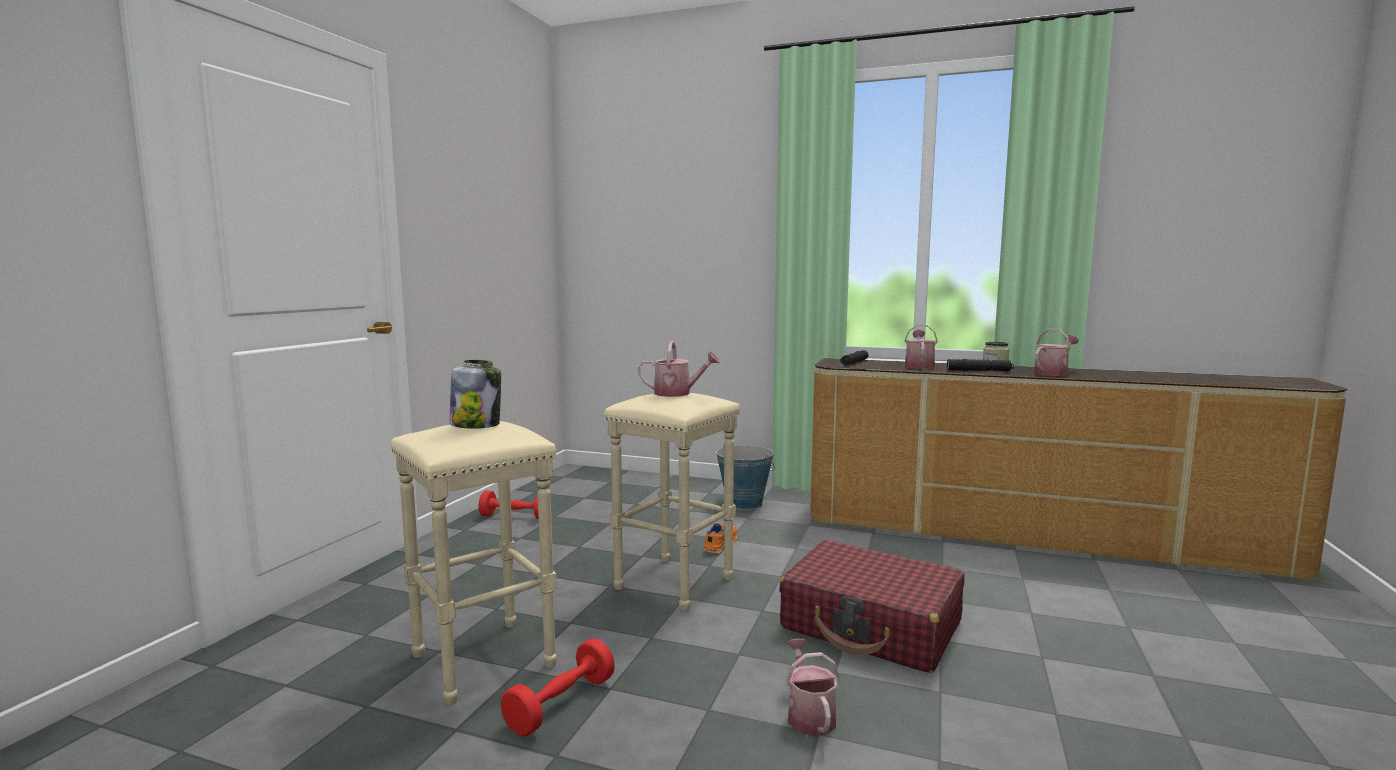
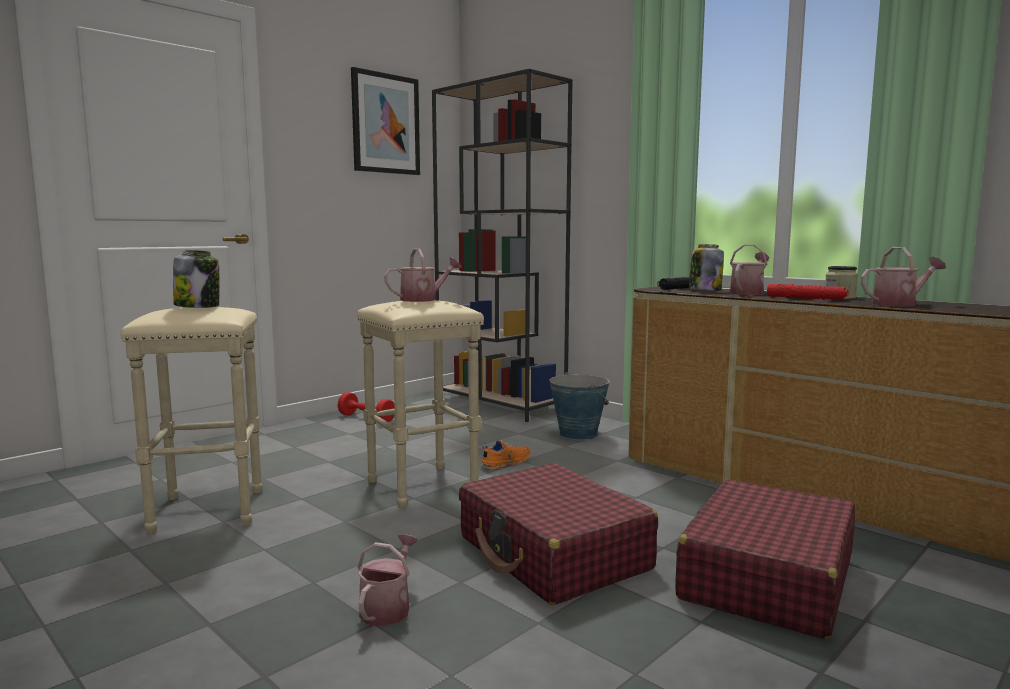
camera: 25 degrees right, 0 degrees up
(500, 190) = (385, 124): none -> picture
(561, 704) = (215, 551): red dumbbell -> none
(633, 481) = (501, 404): none -> bookcase
(678, 393) = (423, 299): watering can -> watering can turned 60 degrees counterclockwise
(880, 365) = (704, 291): none -> jar
(979, 370) = (806, 298): black flashlight -> red flashlight
(1037, 609) = (766, 579): none -> red suitcase

